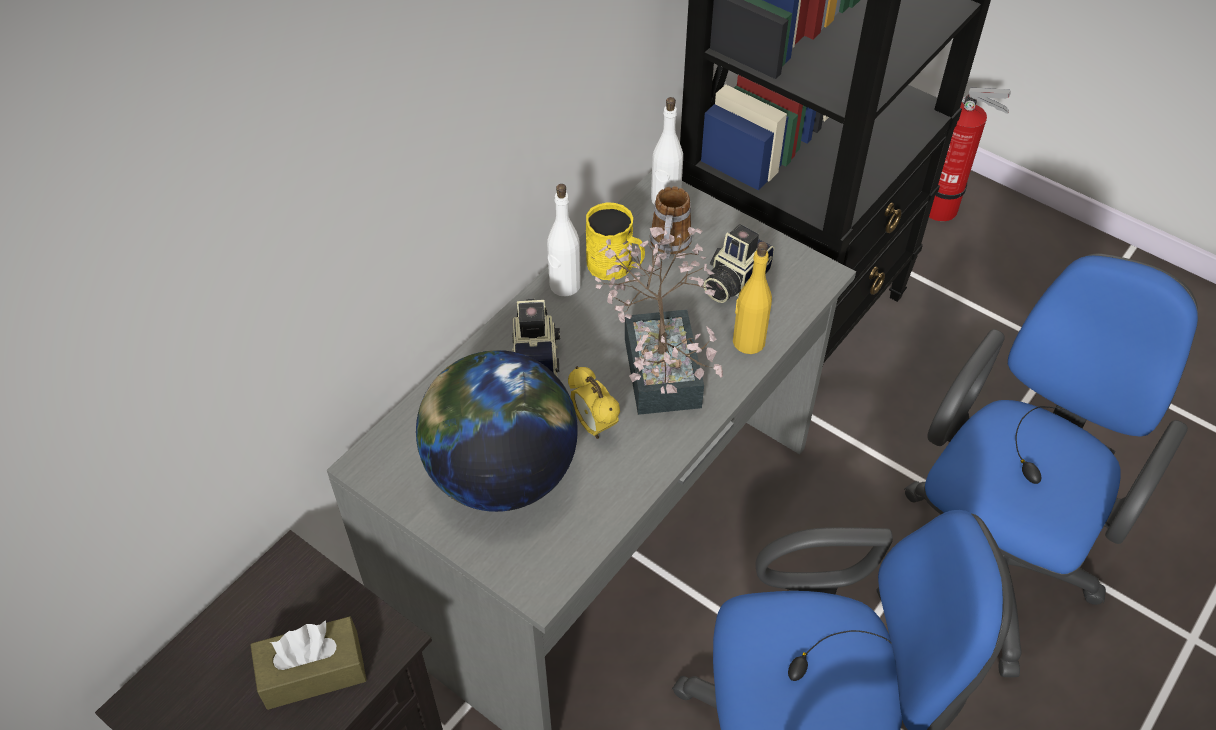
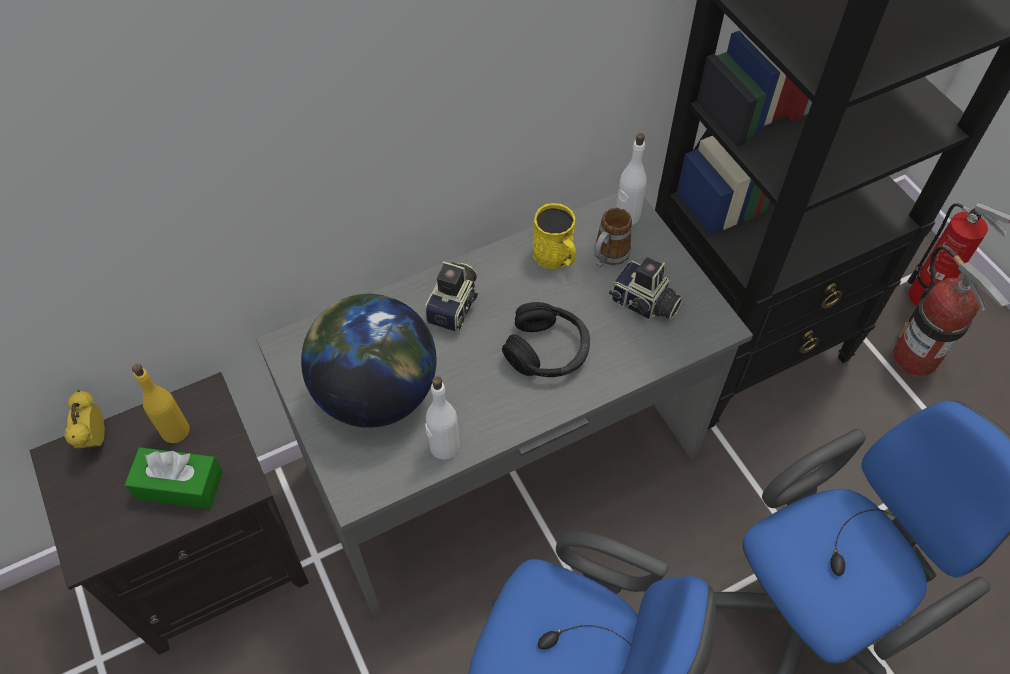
camera: 25 degrees right, 5 degrees up
(313, 672) = (179, 485): brown tissue box -> green tissue box
(564, 285) = (507, 259): white bottle -> white bottle (444, 446)
(594, 426) = (466, 382): alarm clock -> alarm clock (95, 438)
(661, 361) = (547, 350): potted plant -> black headphones
(733, 280) = (644, 304): camera -> camera turned 120 degrees counterclockwise
(748, 342) = (626, 361): yellow bottle -> yellow bottle (175, 430)
(962, 271) = (915, 358): none -> fire extinguisher

